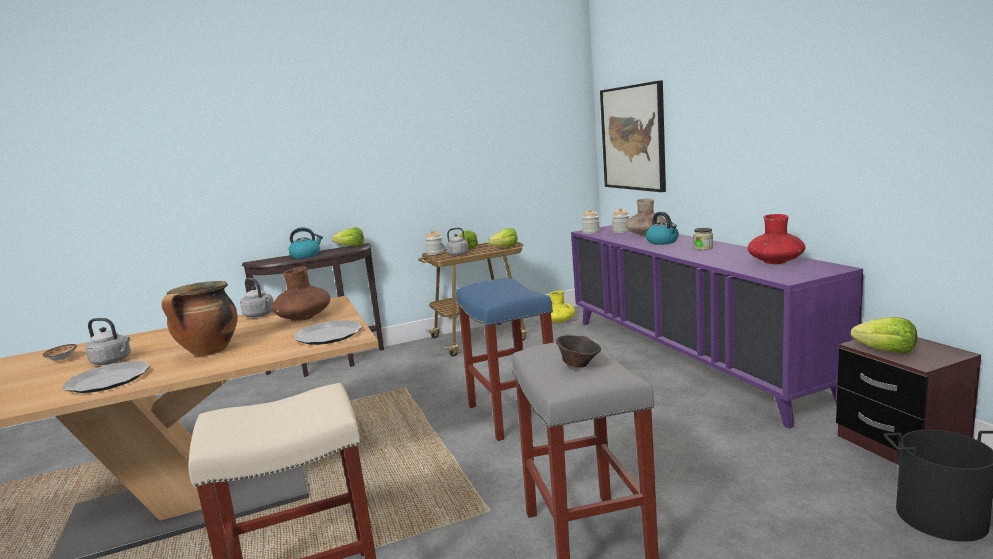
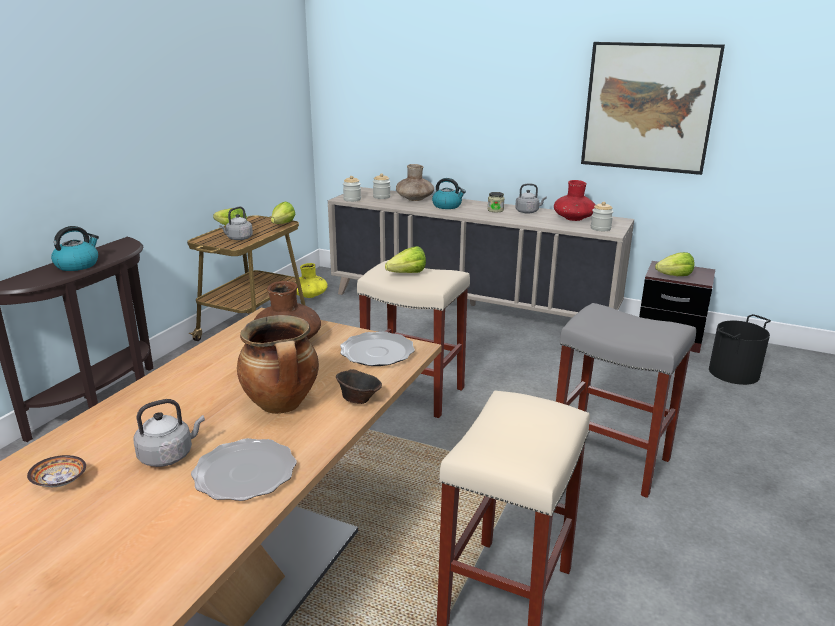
camera: 45 degrees left, 10 degrees up
(260, 315) = (214, 352): grey kettle -> grey kettle (528, 212)
(348, 247) = (113, 245): lettuce -> lettuce (403, 274)
(435, 253) = (206, 239): jar -> jar (600, 228)
(513, 415) = (415, 393): blue stool -> beige stool
(579, 365) = (636, 324): brown bowl -> brown bowl (358, 399)
(633, 138) = (373, 100): picture -> picture (648, 107)
(687, 357) = (470, 307): purple cabinet -> beige cabinet

